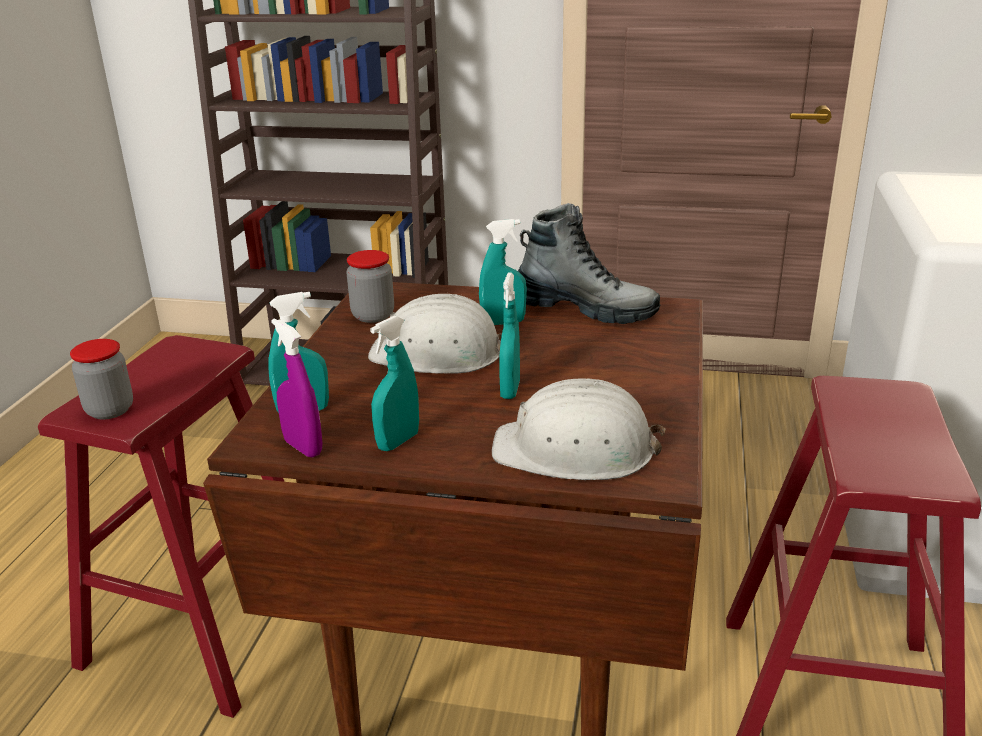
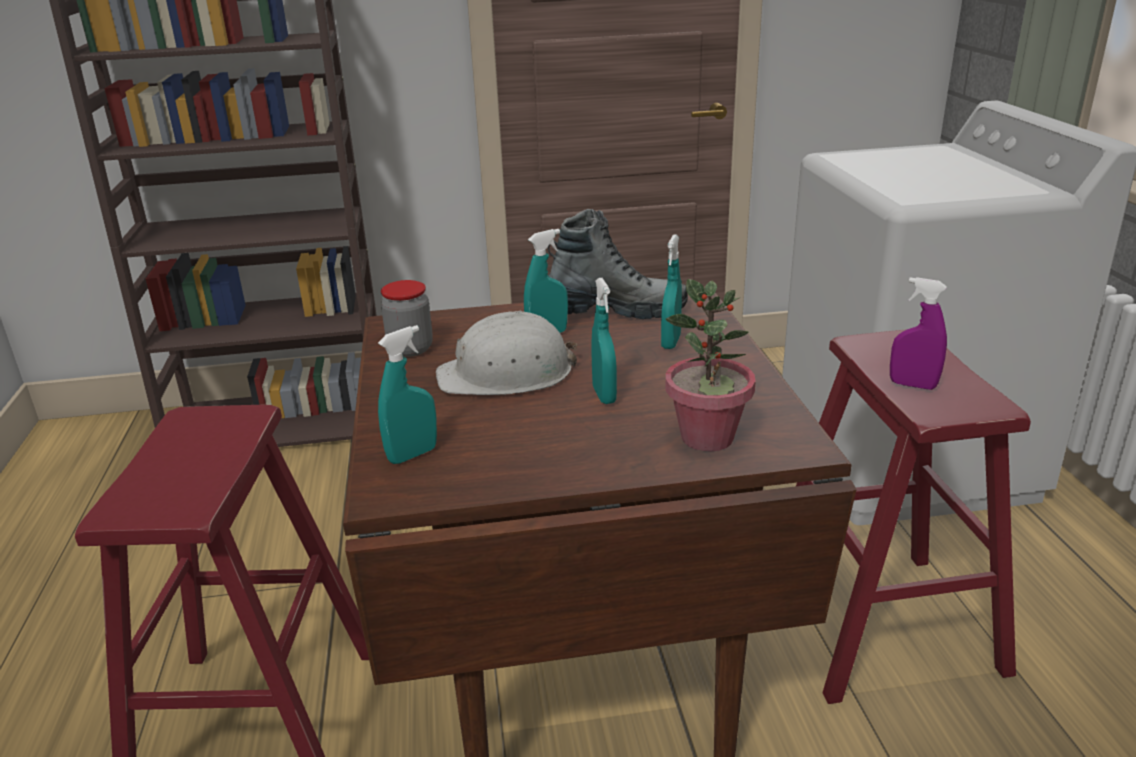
camera: 20 degrees left, 0 degrees up
(110, 410) = (159, 500): jar -> none
(303, 447) = (441, 490): purple spray bottle -> purple spray bottle (912, 385)
(398, 441) = (534, 464): turquoise spray bottle -> turquoise spray bottle (671, 342)
(575, 450) = (707, 438): white hard hat -> potted plant

